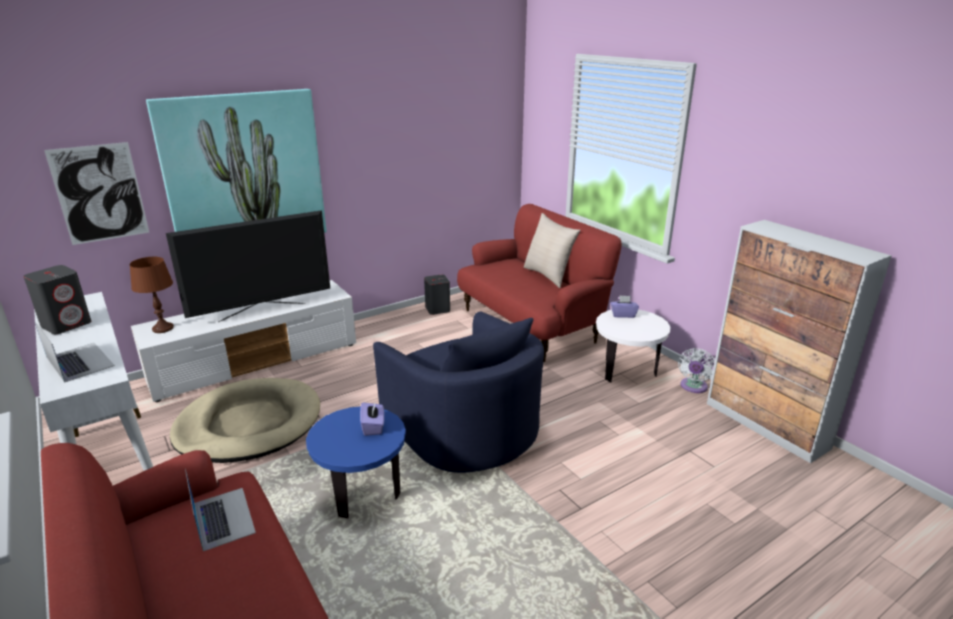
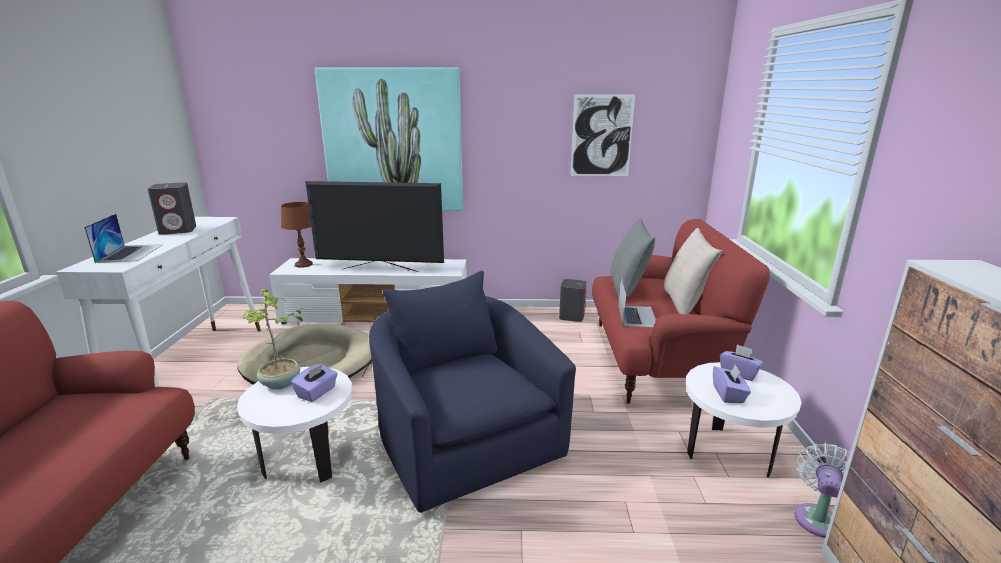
camera: 35 degrees right, 5 degrees down
(100, 193) = (278, 144): picture -> picture (601, 136)
(223, 517) = (101, 419): laptop -> laptop (637, 316)
(331, 433) = (281, 384): none -> potted plant
(362, 492) = (307, 459): blue side table -> white side table
(464, 428) = (464, 440): blue armchair -> blue armchair turned 150 degrees clockwise
(499, 274) = (628, 290): none -> grey pillow
(630, 330) = (728, 394): none -> purple tissue box
(693, 387) = (818, 517): white fan -> white fan turned 150 degrees clockwise

